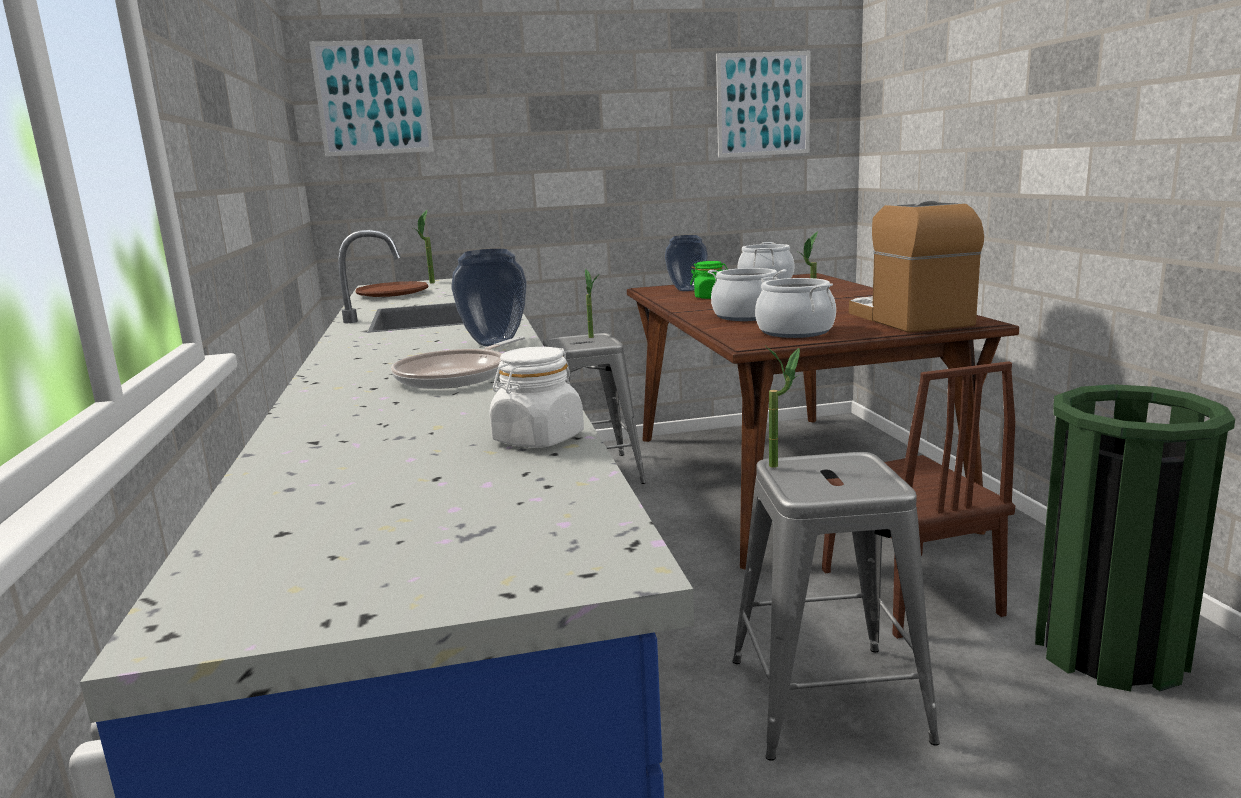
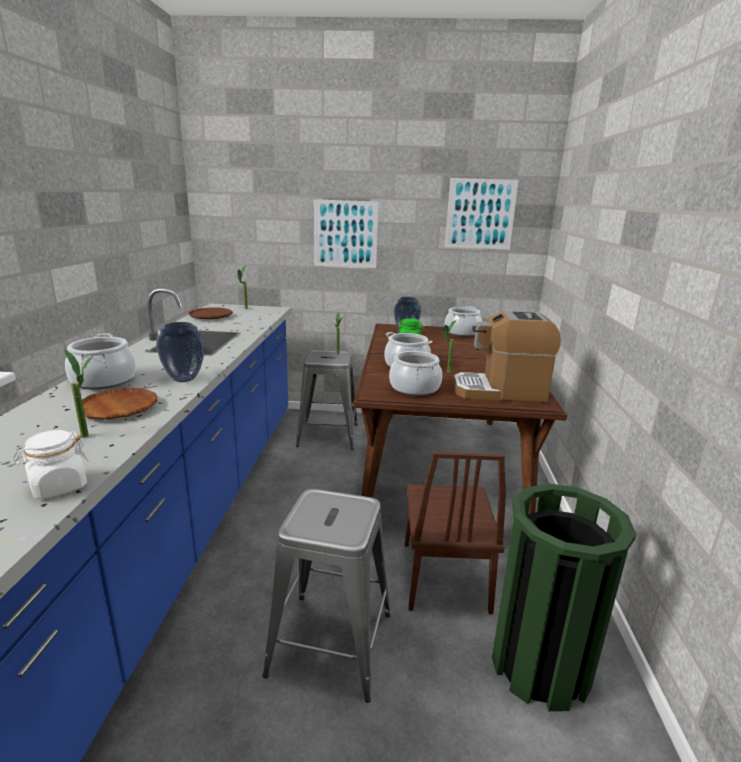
camera: 15 degrees right, 5 degrees up
(368, 360) = (104, 380): none -> cooking pot
(373, 98) = (231, 192): picture -> picture (345, 234)
(457, 376) = (118, 408): frying pan -> brown plate
(782, 465) = (313, 497): potted plant -> potted plant (91, 436)
(908, 319) = (500, 391): coffee machine -> coffee machine turned 90 degrees counterclockwise

